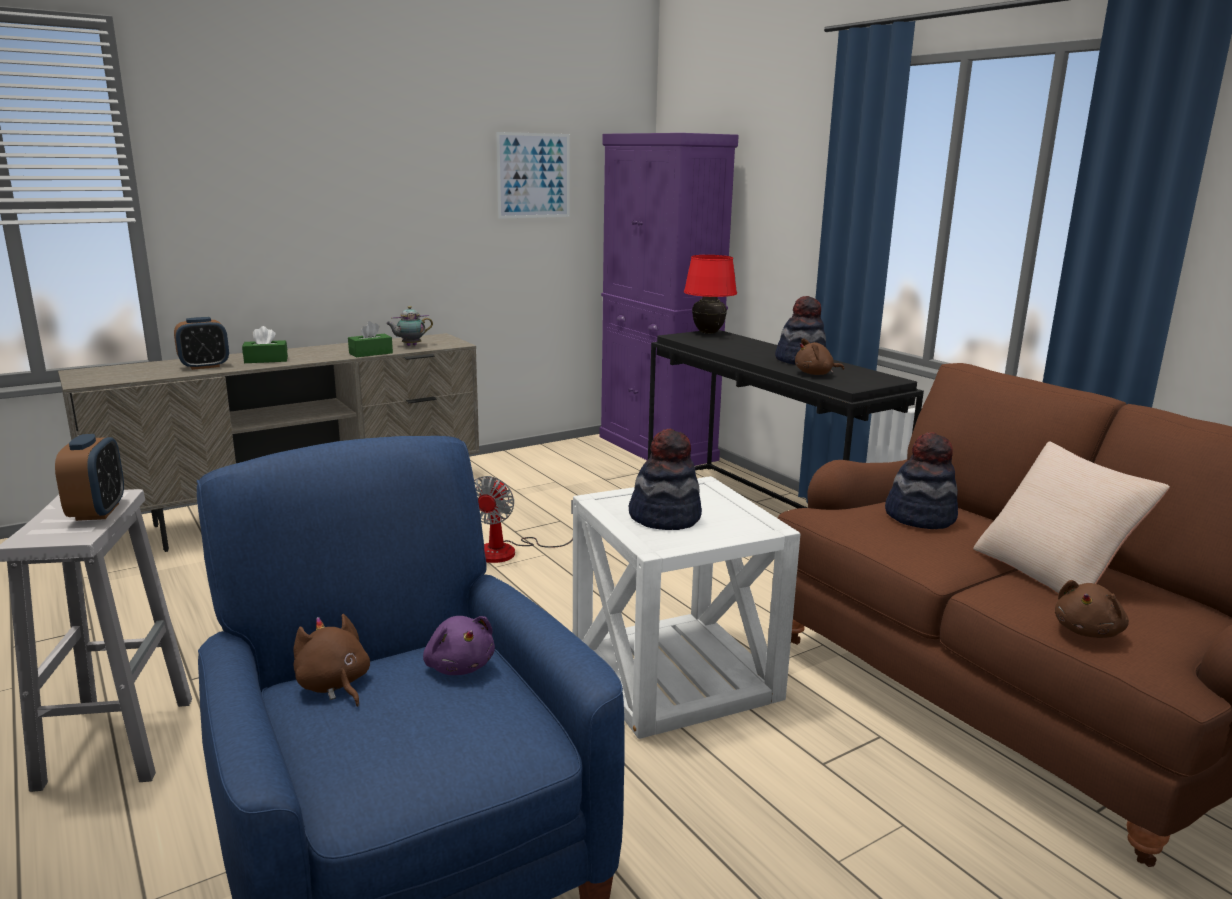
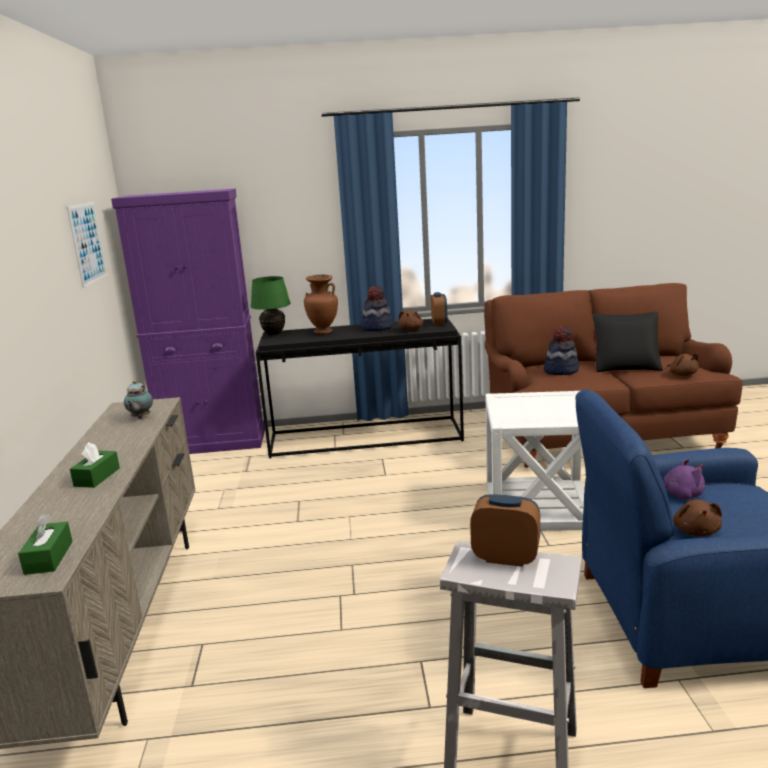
camera: 60 degrees left, 0 degrees up
(204, 366) = (75, 507): alarm clock -> alarm clock (439, 323)
(334, 685) = (696, 531): brown plush toy -> brown plush toy turned 75 degrees counterclockwise
(371, 353) = (145, 433): green tissue box -> green tissue box (49, 557)
(510, 551) = (330, 528): fan -> none
(665, 518) = (542, 413): hat -> none
(707, 333) = (273, 334): red table lamp -> green table lamp
(743, 346) = (323, 332): none -> brown vase
(1054, 572) = (626, 366): beige pillow -> black pillow

